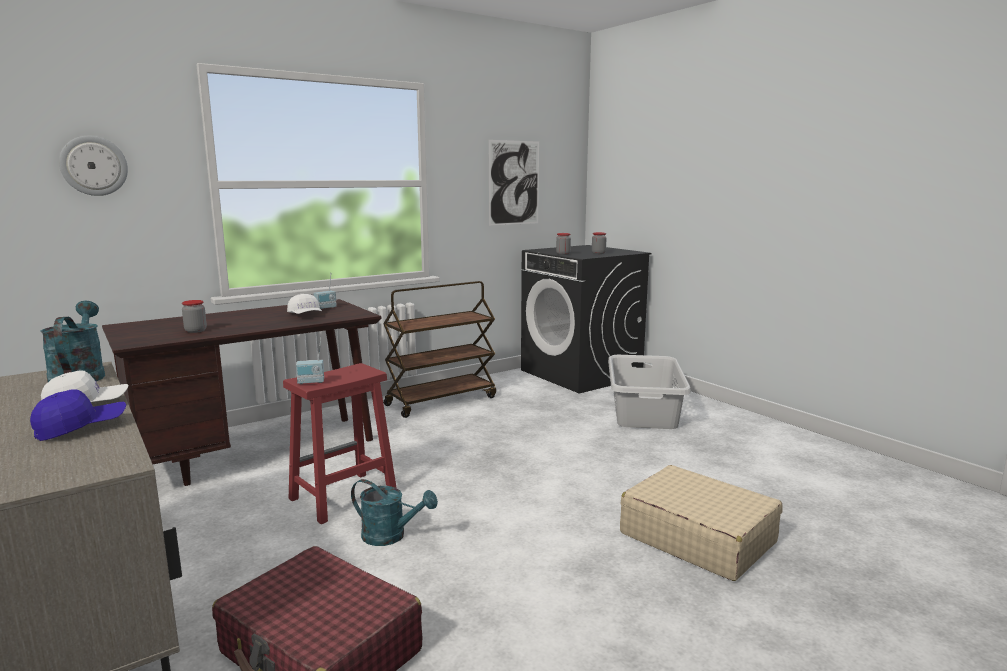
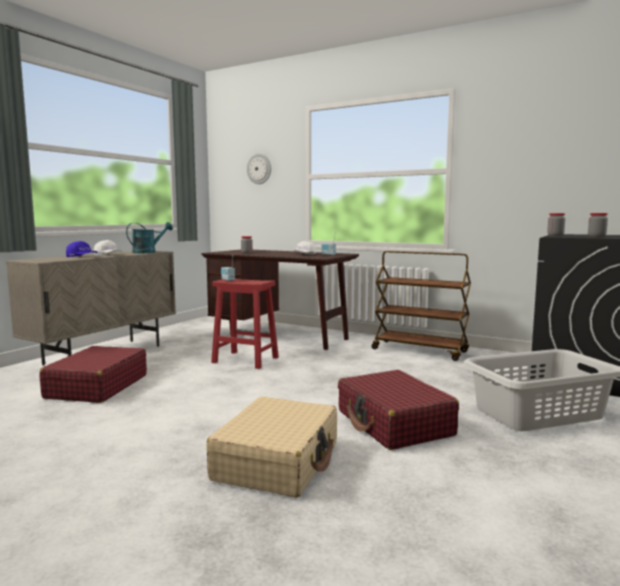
camera: 65 degrees right, 5 degrees down
(391, 536) = (209, 377): turquoise watering can -> none
(514, 183) = (551, 166): picture -> none
(635, 465) = (394, 423): none -> red suitcase

